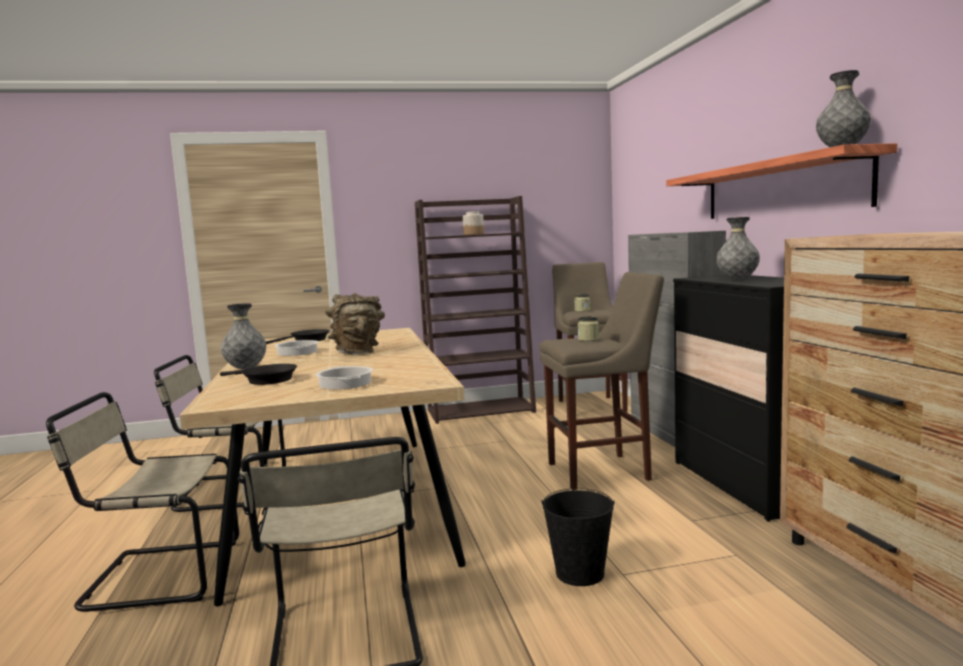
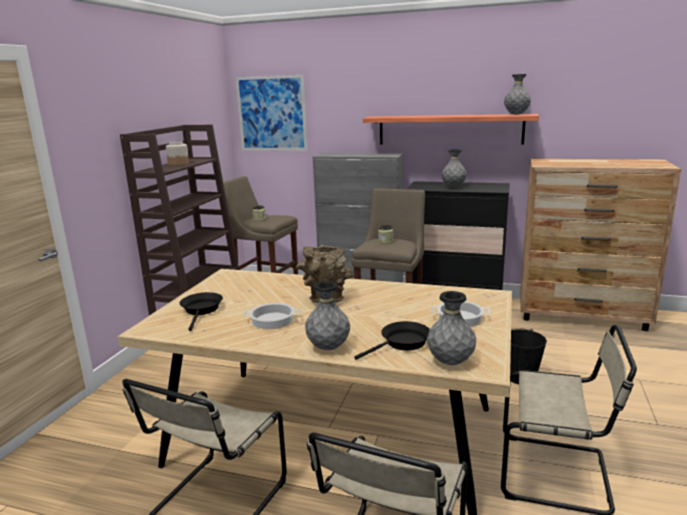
camera: 60 degrees left, 10 degrees up
(227, 395) = (450, 362): none -> grey vase
(634, 186) = (272, 113): none -> picture

